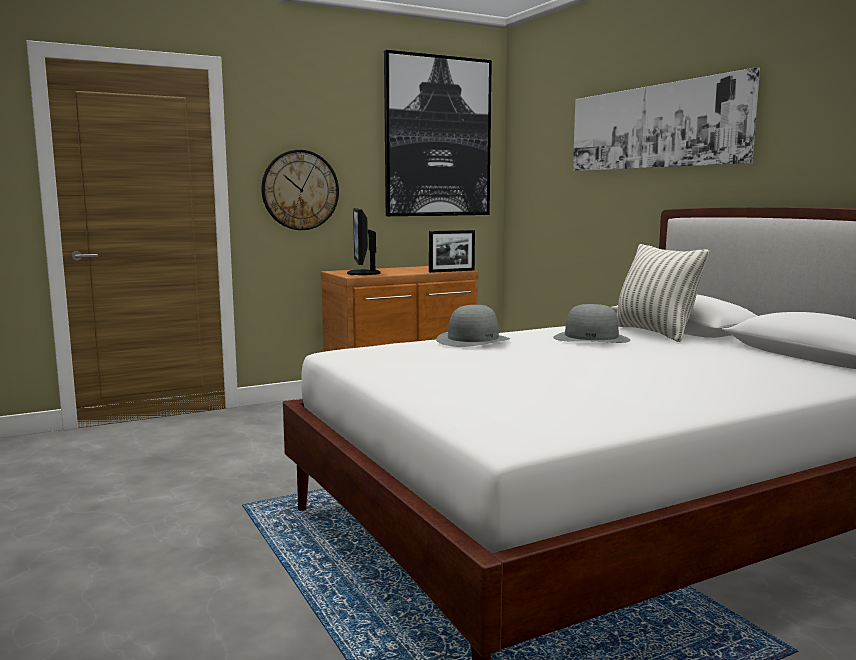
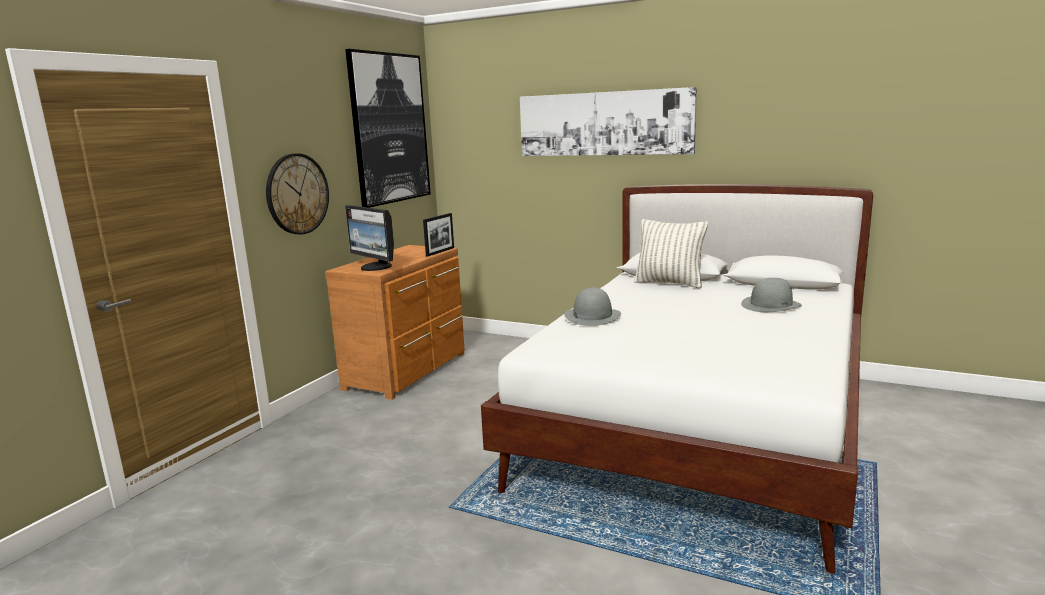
camera: 35 degrees left, 5 degrees up
(591, 338) = (652, 297): grey hat -> grey hat (771, 305)

